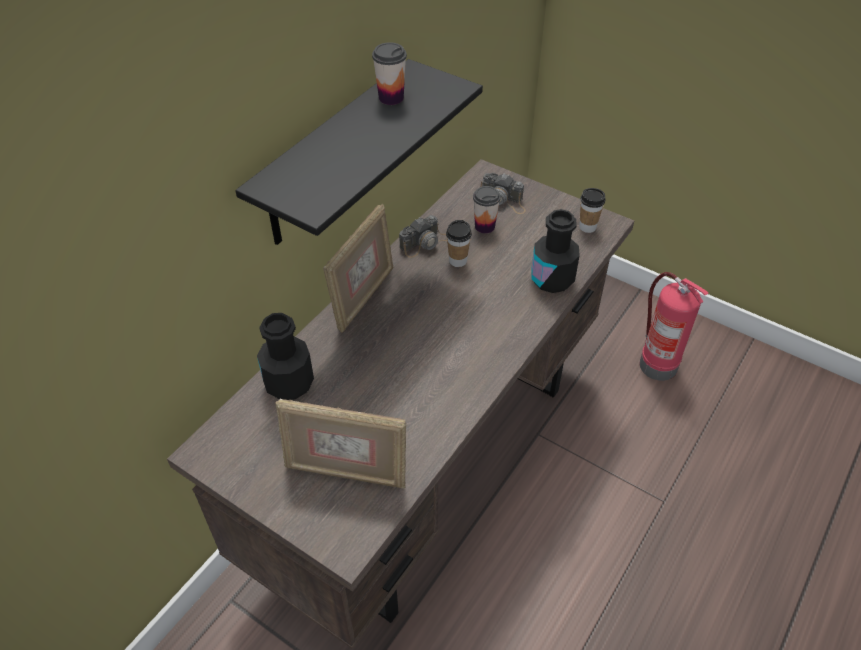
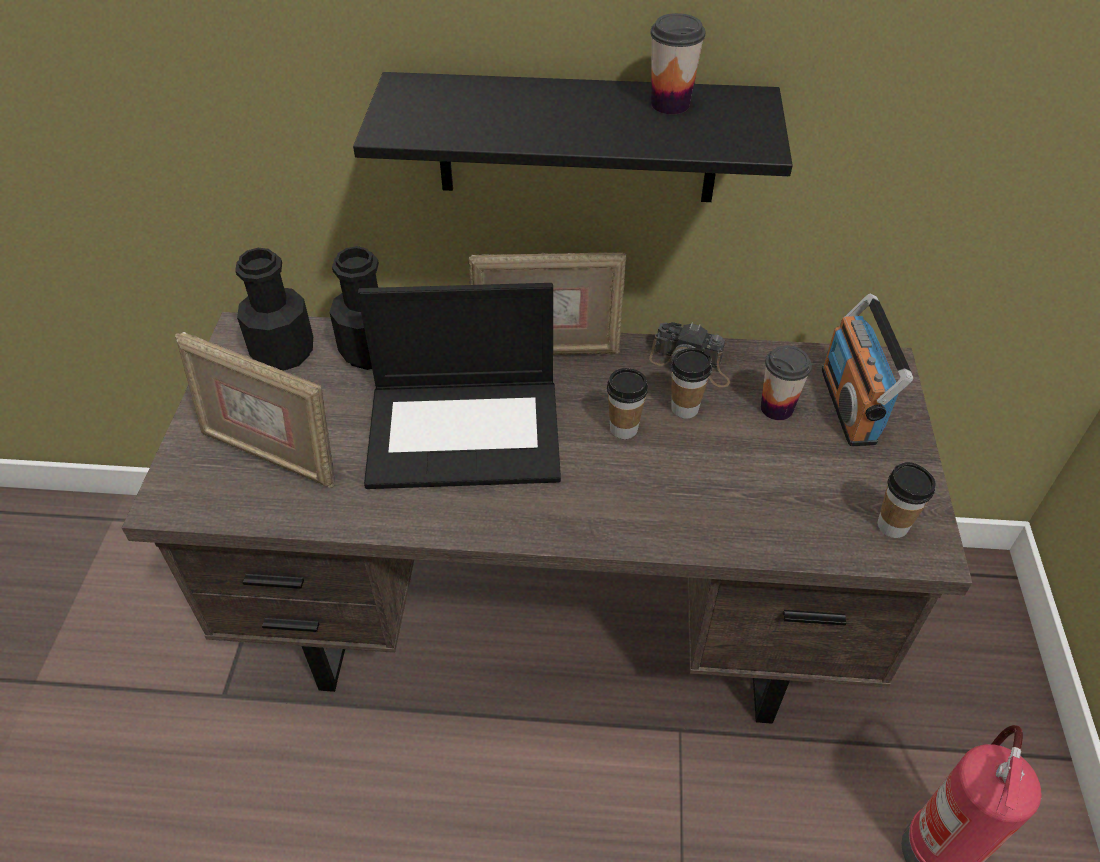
camera: 60 degrees right, 0 degrees up
(346, 472) = (271, 454): picture frame -> picture frame turned 45 degrees counterclockwise
(402, 362) = (466, 431): none -> laptop
(454, 292) = (623, 429): none -> cup
(503, 200) = (850, 405): camera -> radio
(552, 279) = (739, 525): black bottle -> black bottle (283, 352)

